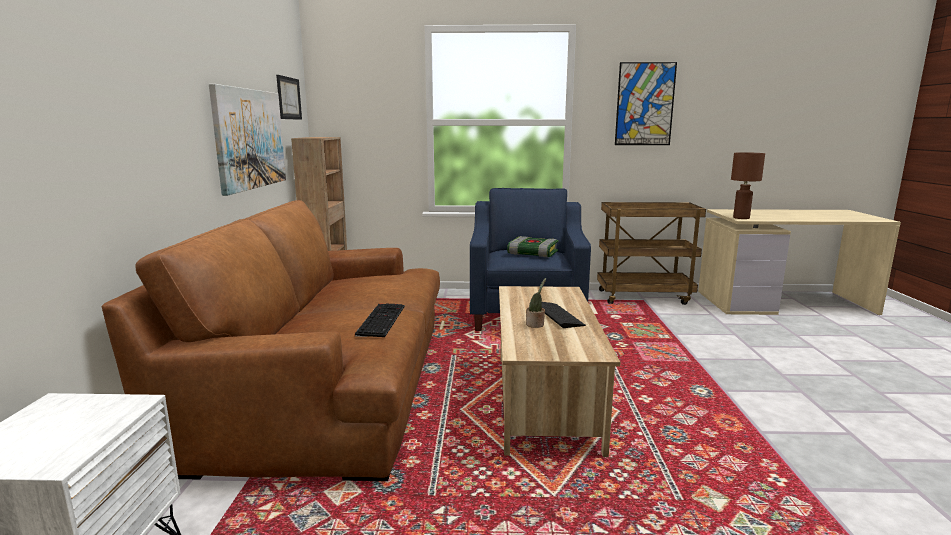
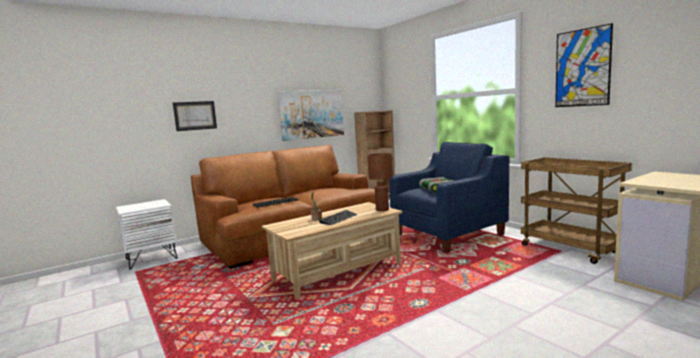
camera: 55 degrees right, 5 degrees down
(288, 98) = (357, 90): picture -> picture (195, 115)
(741, 218) = (640, 181): brown table lamp -> brown table lamp (382, 209)

